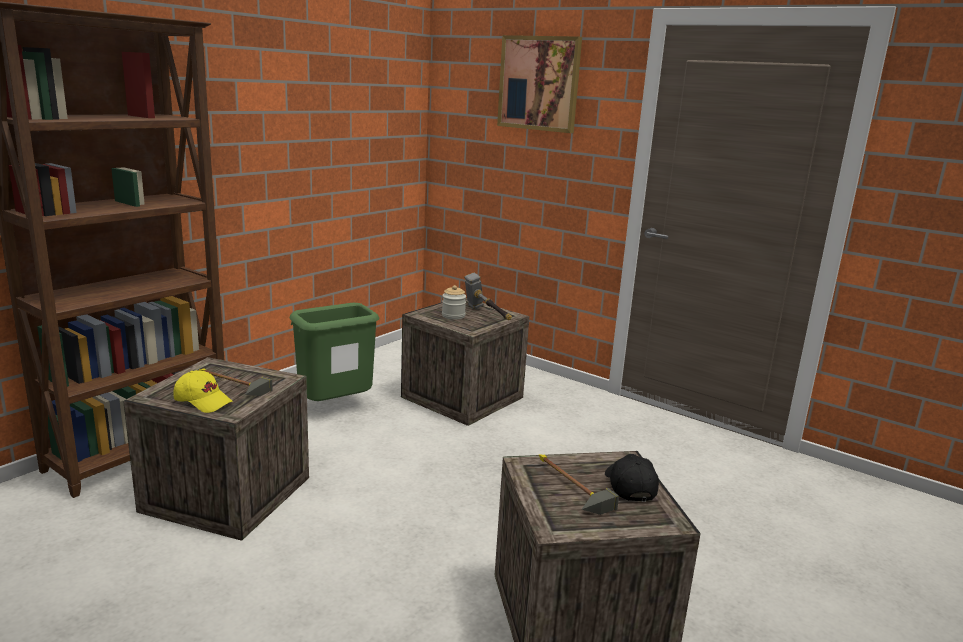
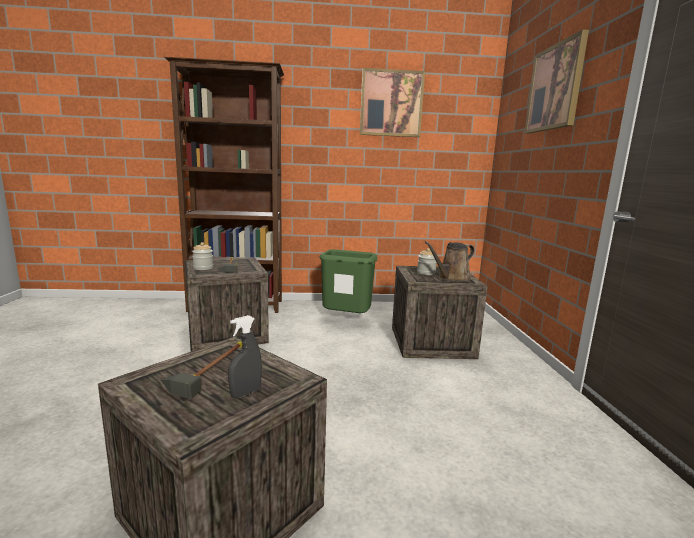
camera: 50 degrees right, 5 degrees down
(203, 401) = (203, 268): yellow cap -> jar
(318, 72) = (391, 103): none -> picture
(487, 315) = (451, 278): hammer -> brown watering can
(629, 486) = (245, 393): black cap -> grey spray bottle

